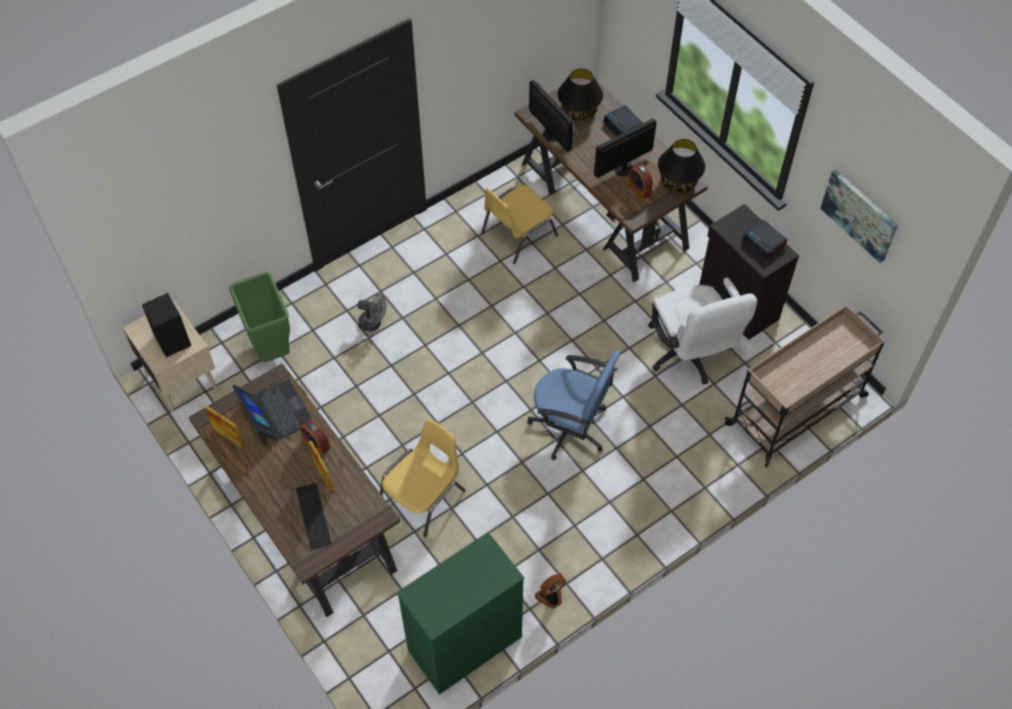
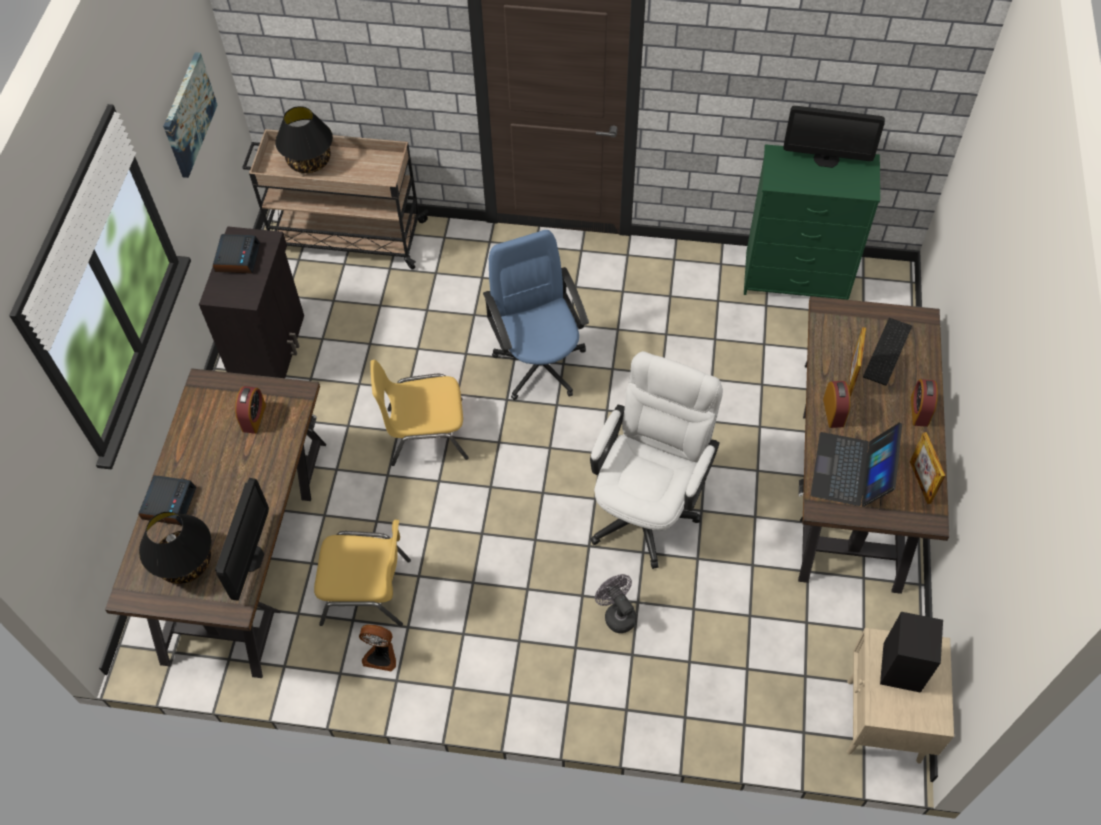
camera: 135 degrees left, 0 degrees up
(261, 487) = (919, 411): none -> alarm clock
(271, 349) = (753, 675): green trash can -> none
(424, 496) = (726, 406): yellow chair -> yellow chair (425, 432)
(551, 597) = (696, 259): fan -> fan (381, 655)
(624, 169) = (237, 452): monitor -> monitor (826, 159)
(678, 181) = (209, 394): black table lamp -> black table lamp (309, 162)
(690, 355) = (367, 341): white office chair -> white office chair (647, 505)

